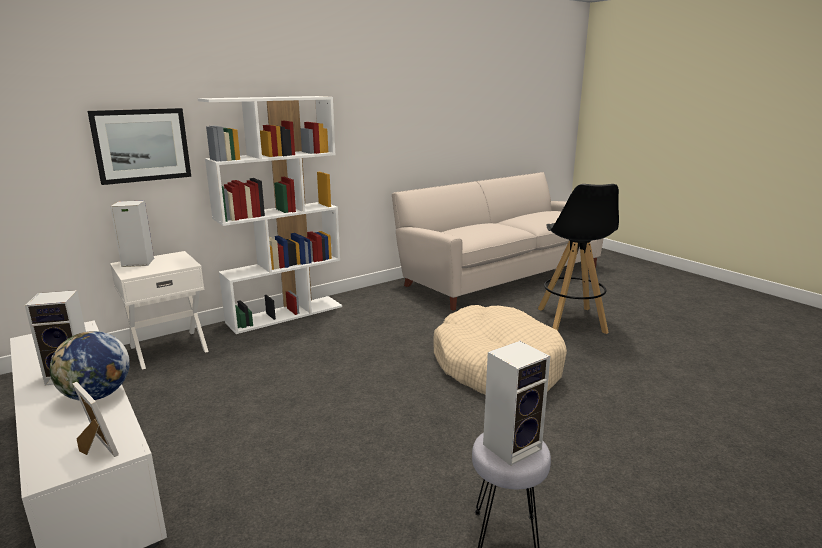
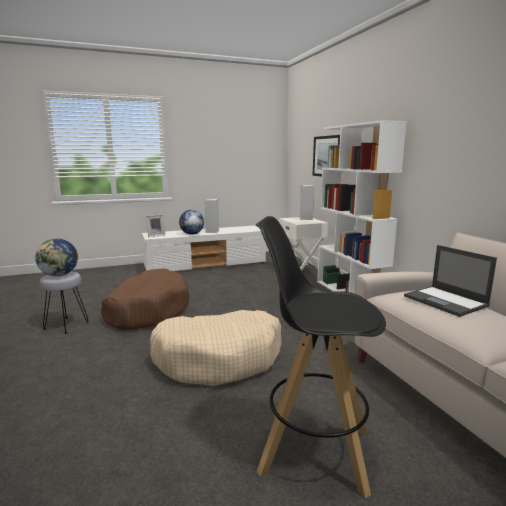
camera: 105 degrees right, 5 degrees down
(396, 459) = (147, 310): none -> brown dog bed
(474, 228) = (446, 301): none -> laptop
(512, 445) = (59, 275): speaker -> globe

